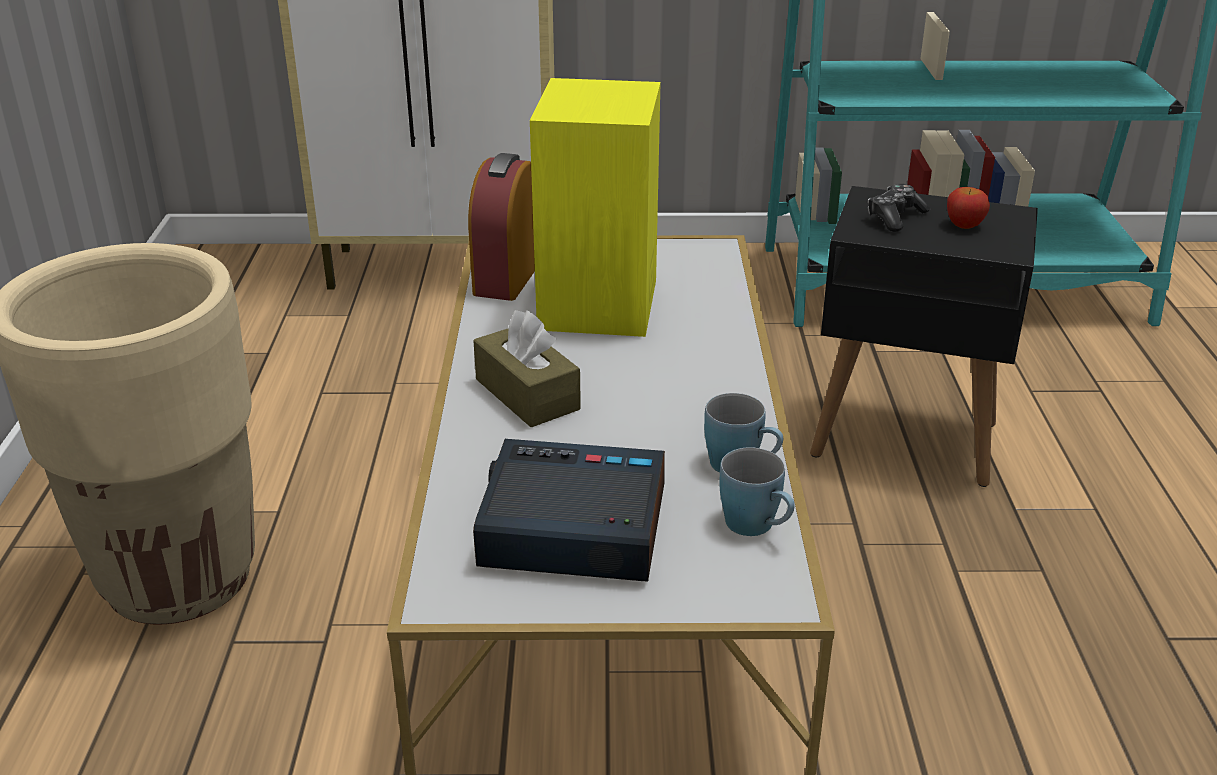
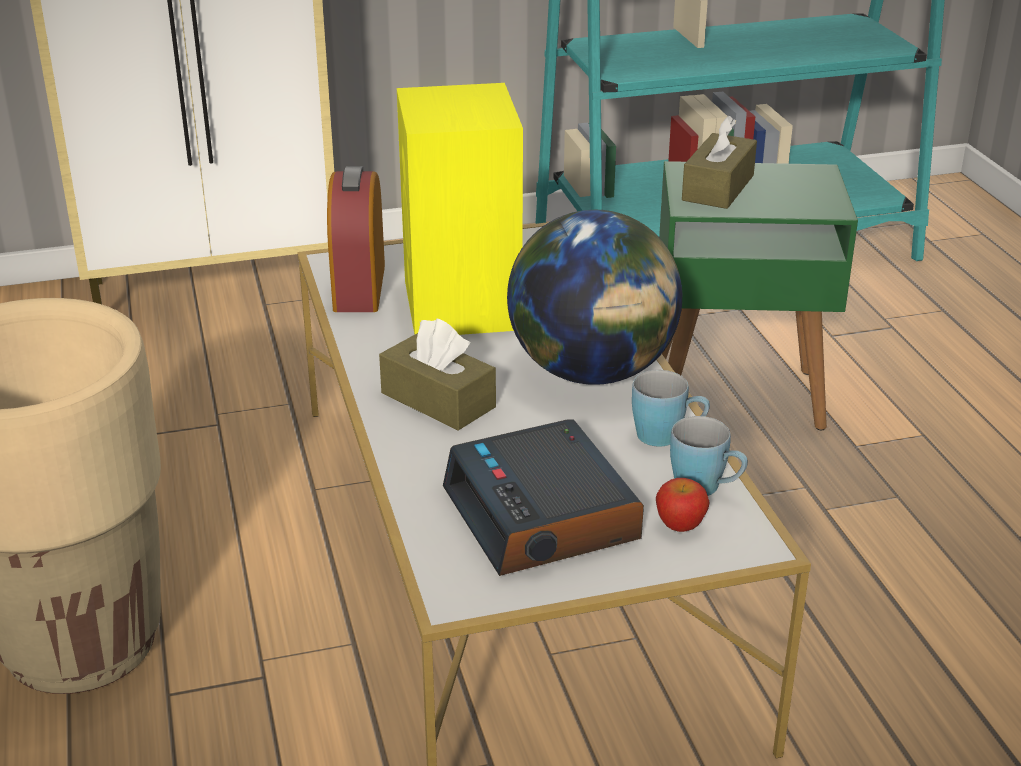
camera: 15 degrees left, 0 degrees up
(571, 529) = (543, 516): alarm clock -> alarm clock turned 105 degrees counterclockwise
(696, 388) = (593, 372): none -> globe
(895, 217) = (718, 188): game controller -> brown tissue box
(901, 439) = (734, 397): black side table -> green side table
(964, 225) = (782, 188): apple -> apple (680, 525)

